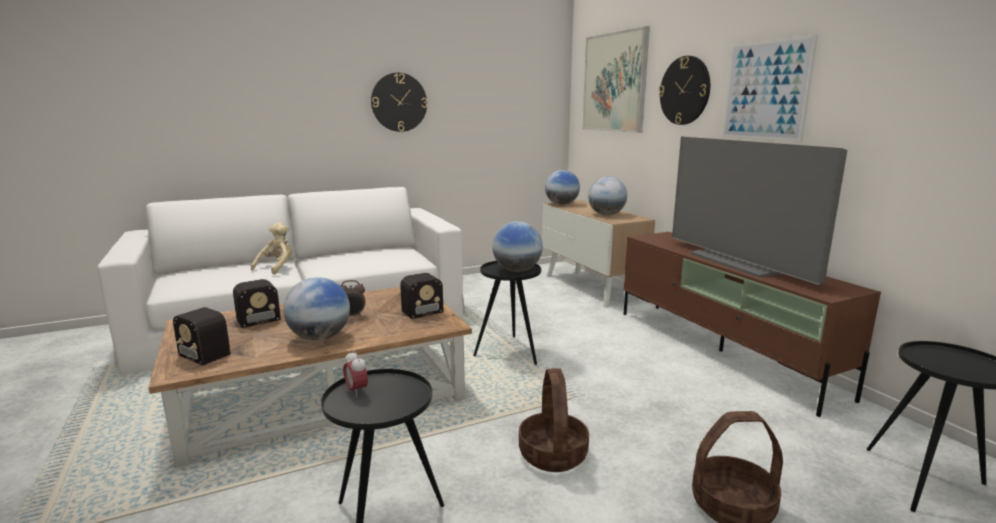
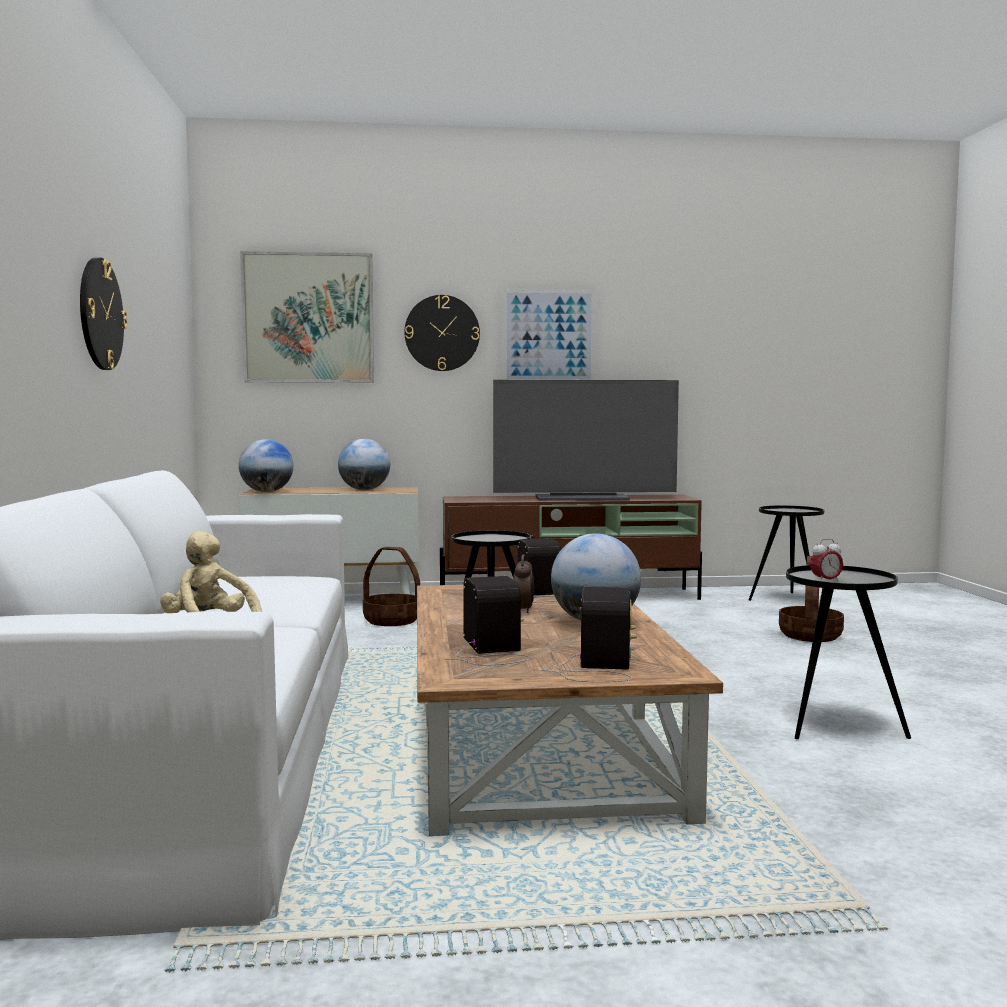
camera: 70 degrees left, 10 degrees down
(199, 350) = (599, 666): radio -> radio turned 45 degrees counterclockwise
(517, 270) = (494, 538): globe -> none
(553, 454) = (729, 664): basket -> basket (392, 620)

